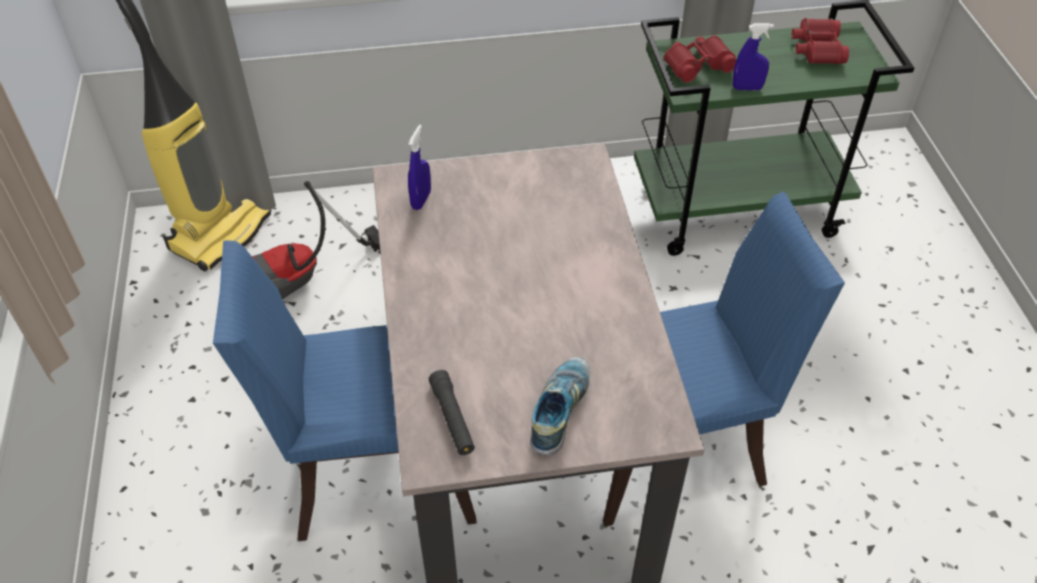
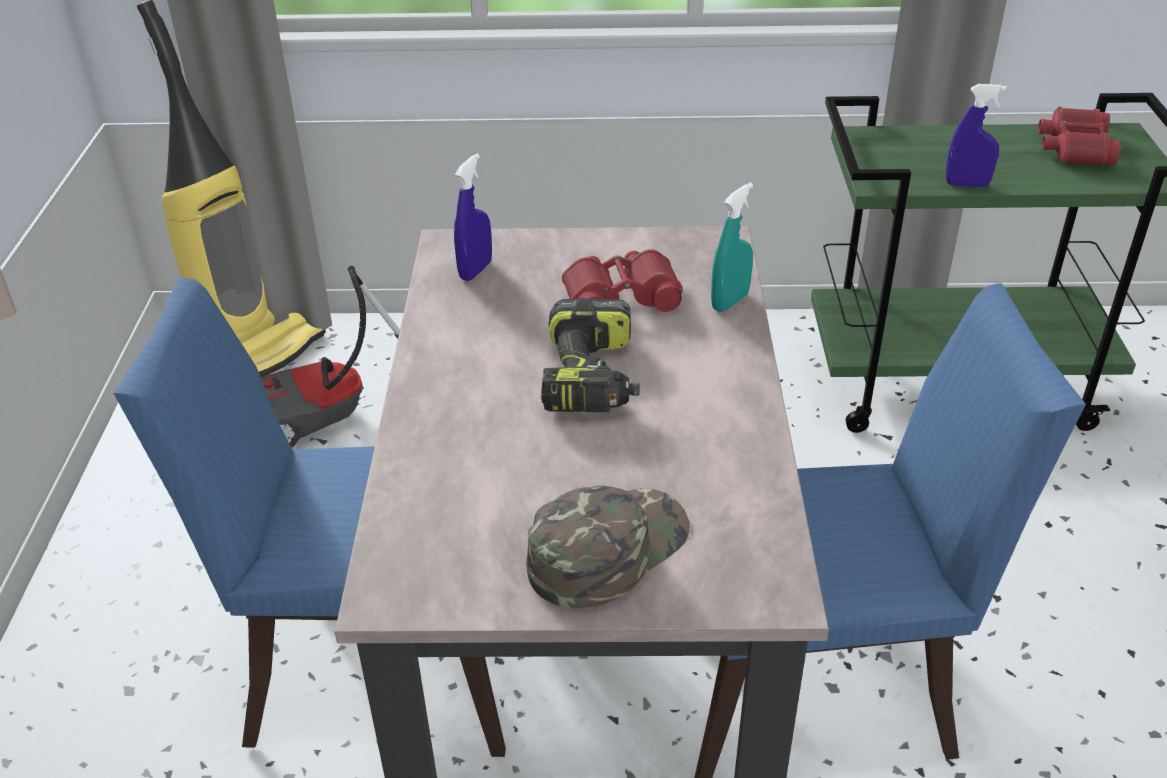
camera: 10 degrees right, 10 degrees down
(452, 418) = (440, 541): black flashlight -> none
(522, 282) = (592, 378): none -> power drill
(559, 411) = (606, 549): shoe -> green cap
(603, 210) = (730, 302): none -> turquoise spray bottle
(697, 64) = (899, 155): red binoculars -> red binoculars (621, 296)

